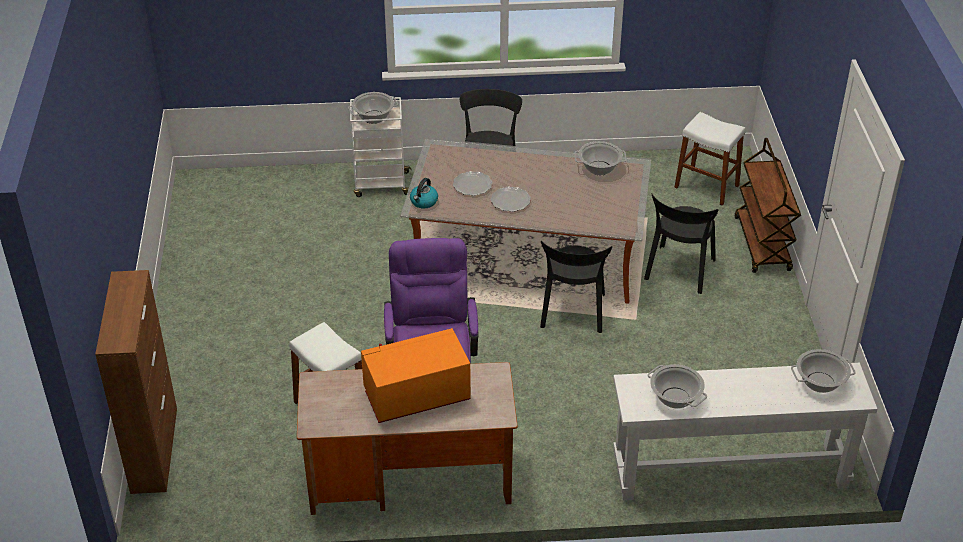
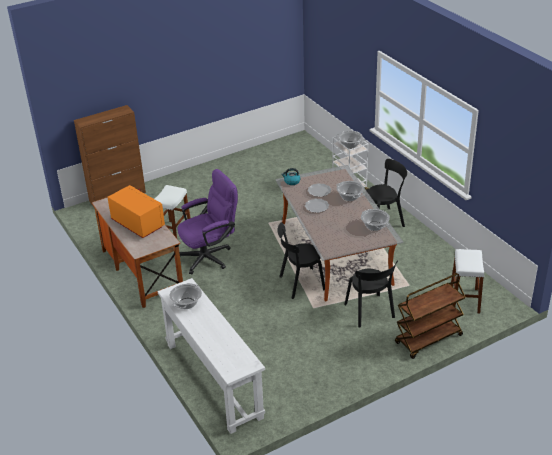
camera: 65 degrees right, 5 degrees down
(679, 272) = (370, 312): black chair -> black chair turned 105 degrees counterclockwise
(820, 382) = (234, 354): cooking pot -> cooking pot (349, 197)

